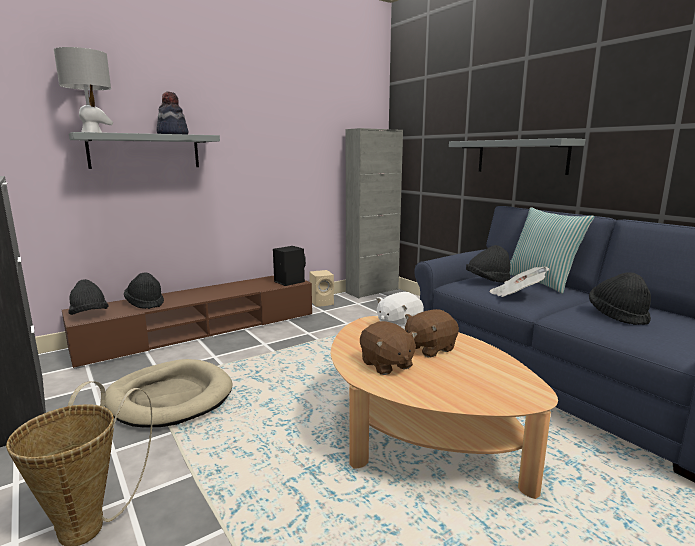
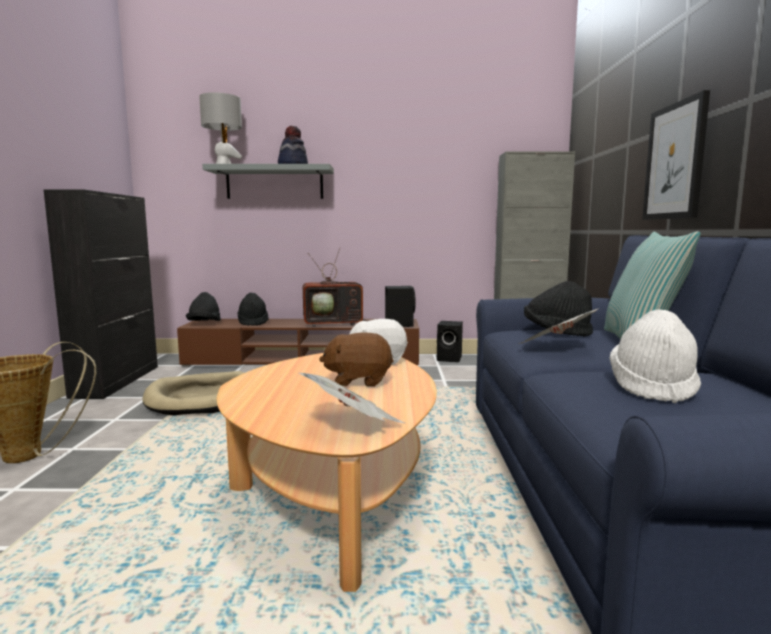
camera: 35 degrees right, 5 degrees down
(230, 290) = (334, 323): none -> television
(322, 302) = (450, 359): beige speaker -> black speaker
(386, 365) = (284, 382): brown plush toy -> none
(508, 385) = (353, 424): none -> newspaper
(521, 157) = (675, 162): grey shelf -> picture
(617, 315) = (652, 387): black hat -> white hat

